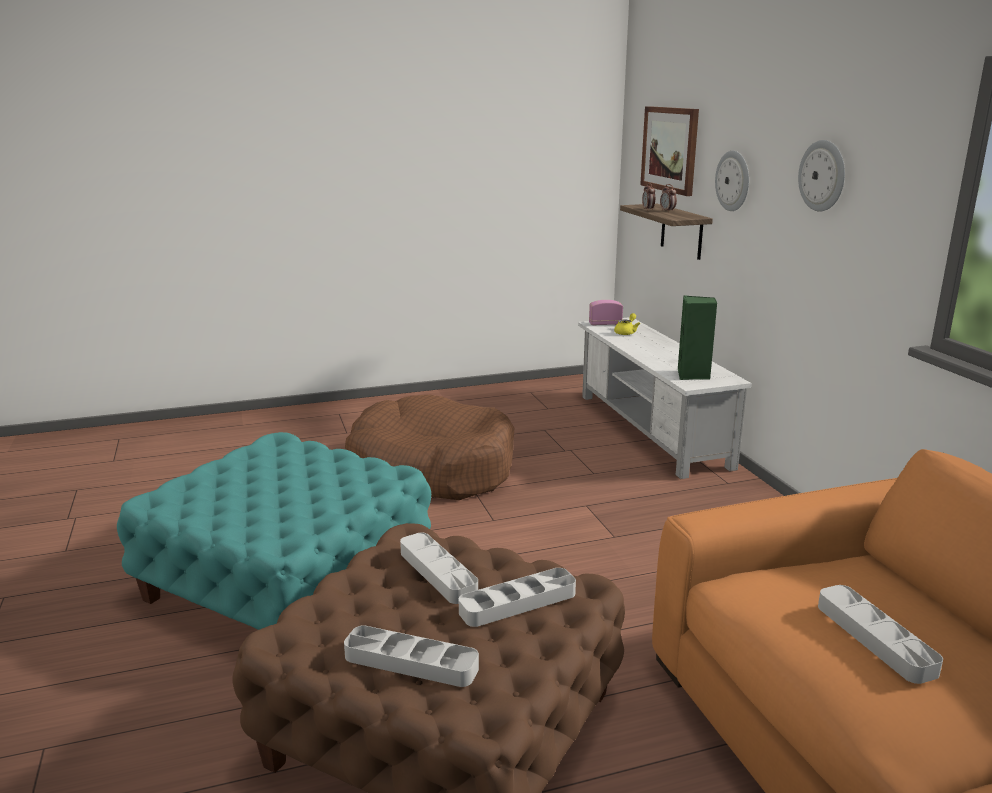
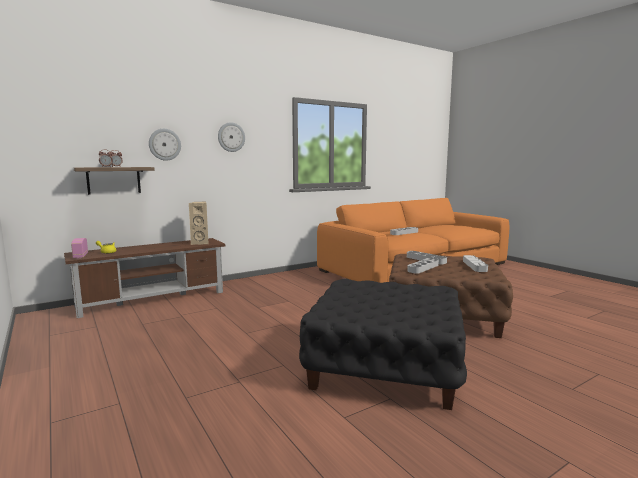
camera: 105 degrees left, 10 degrees down
(287, 580) = (384, 365): turquoise ottoman -> black ottoman
(432, 468) = (211, 350): brown dog bed -> none
(650, 430) = (153, 299): white tv stand -> brown tv stand
(670, 149) = (84, 130): picture -> none
(693, 375) = (201, 243): green speaker -> beige speaker

